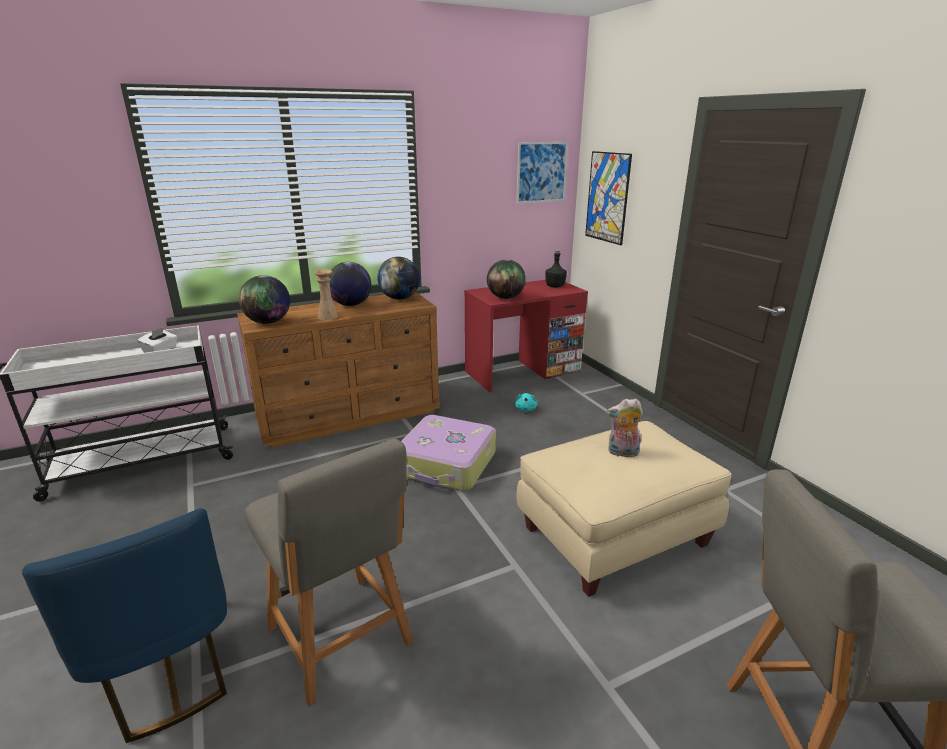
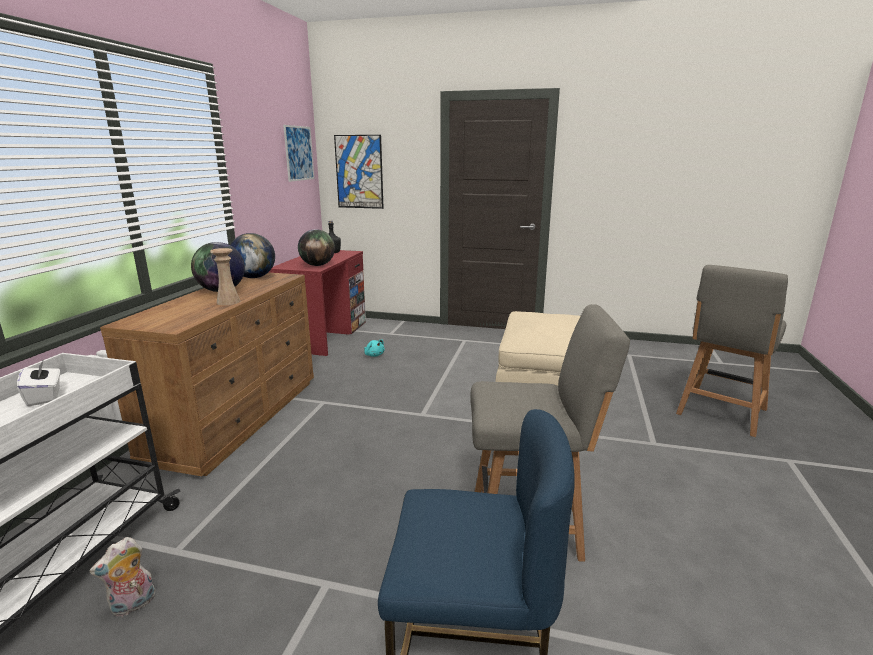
camera: 50 degrees left, 5 degrees down
(268, 322) = (175, 321): globe -> none
(446, 464) = (389, 406): suitcase -> none
(622, 453) = (545, 324): plush toy -> plush toy (133, 605)

